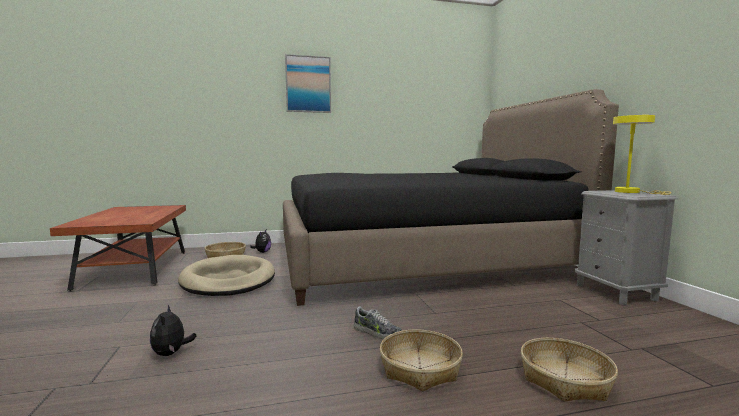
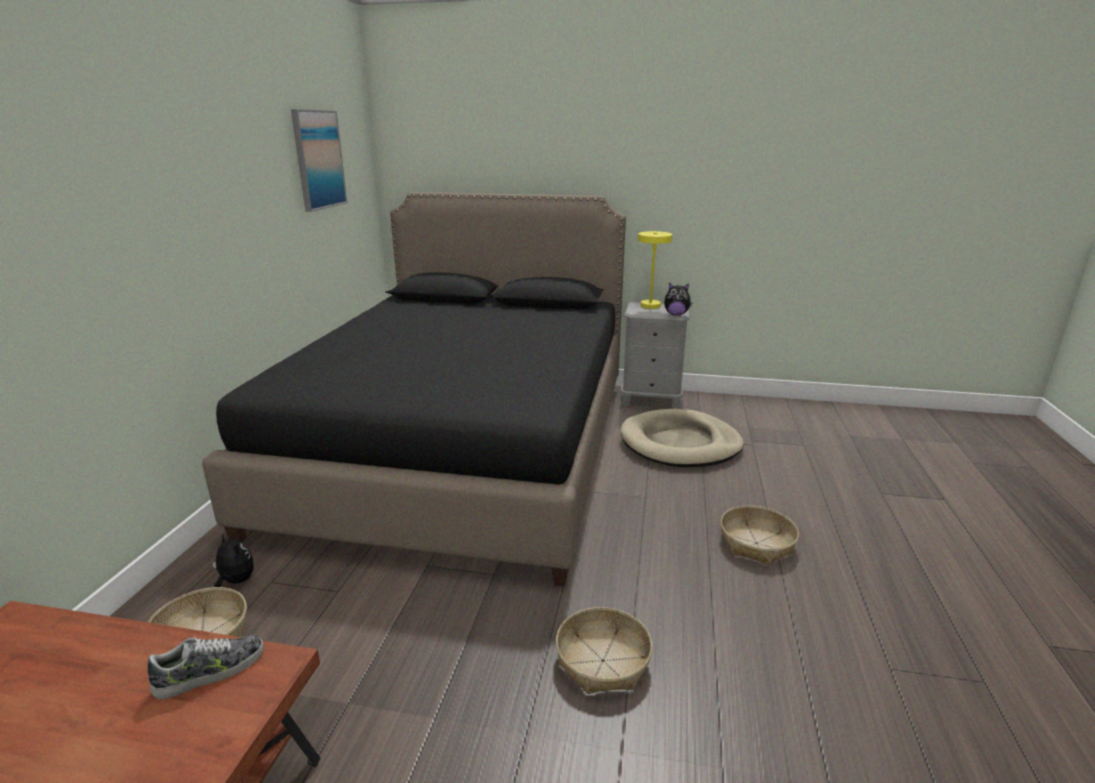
camera: 65 degrees left, 15 degrees up
(171, 353) = (665, 724): plush toy -> plush toy (676, 314)
(228, 280) = (386, 645): beige dog bed -> beige dog bed (680, 443)
(308, 84) = (159, 178): picture -> picture (318, 159)
(377, 333) = (676, 545): shoe -> shoe (211, 672)
(565, 379) = (787, 488): basket -> basket (602, 660)

